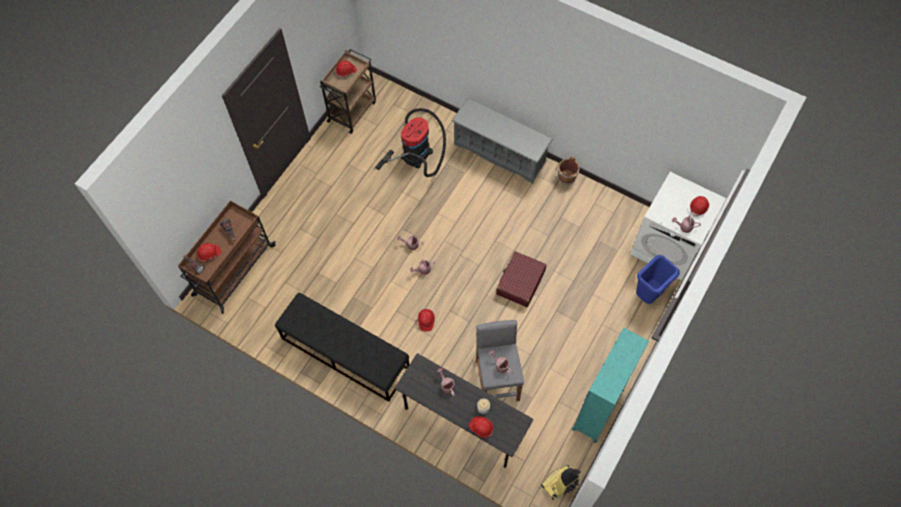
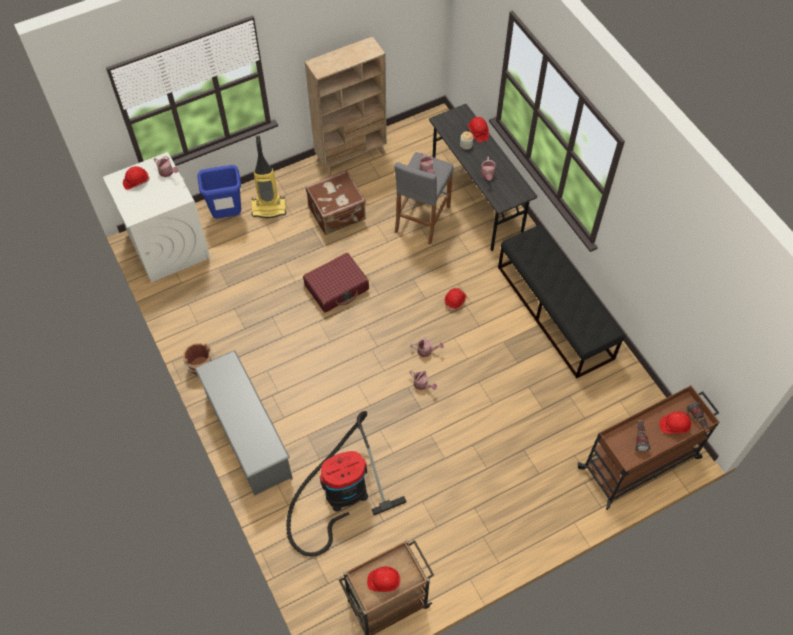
camera: 150 degrees left, 5 degrees down
(560, 483) = (424, 125): vacuum cleaner -> vacuum cleaner (269, 208)
(566, 345) = (337, 214): none -> brown suitcase
(597, 409) = (351, 156): turquoise bookcase -> beige bookcase

